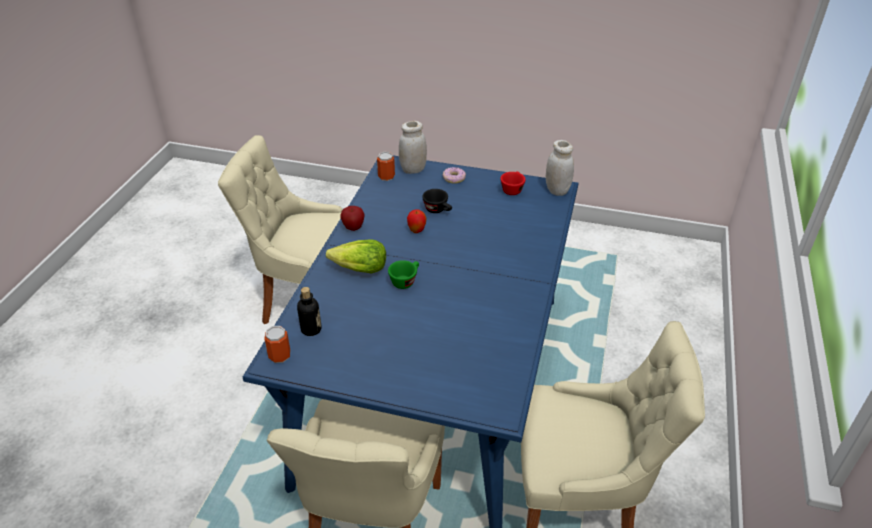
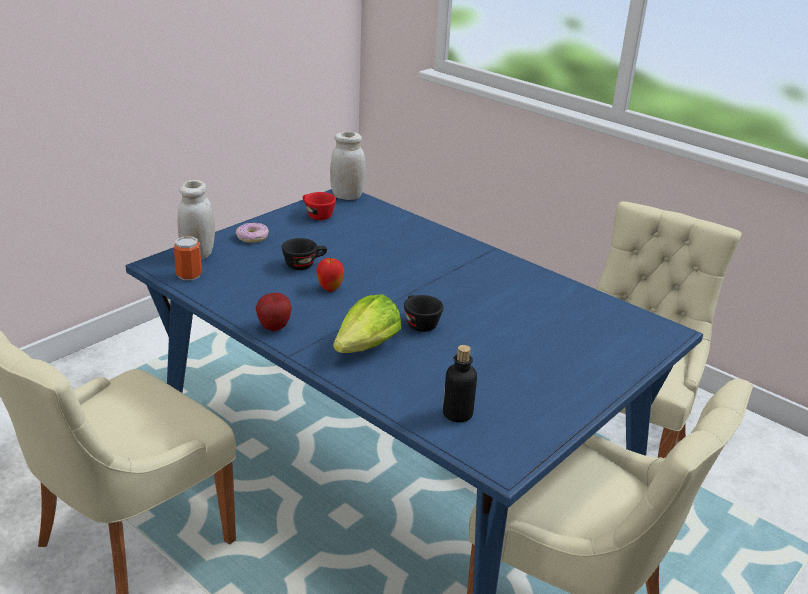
camera: 65 degrees left, 10 degrees down
(279, 356) = (492, 453): can -> none
(405, 281) = (419, 323): green cup -> black cup

